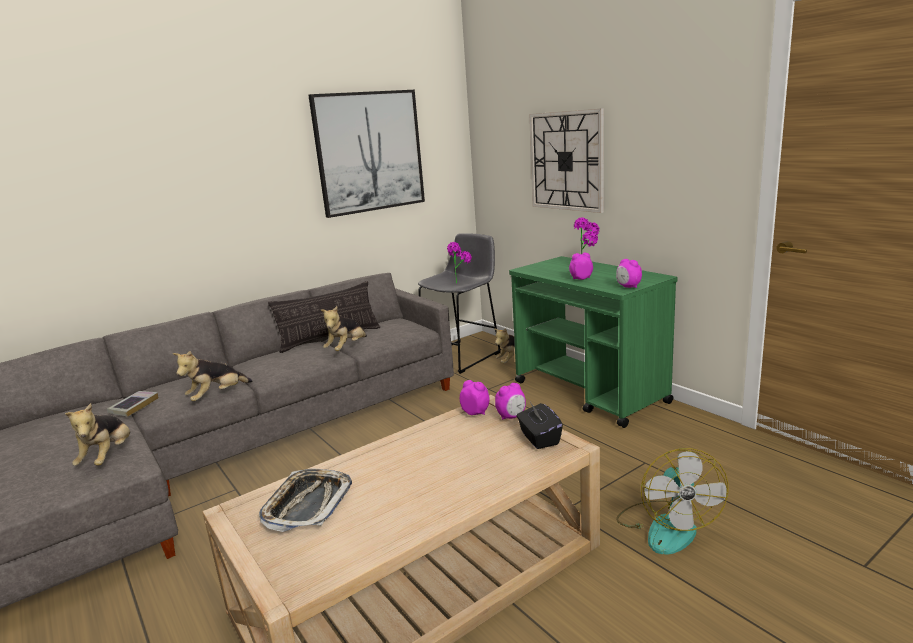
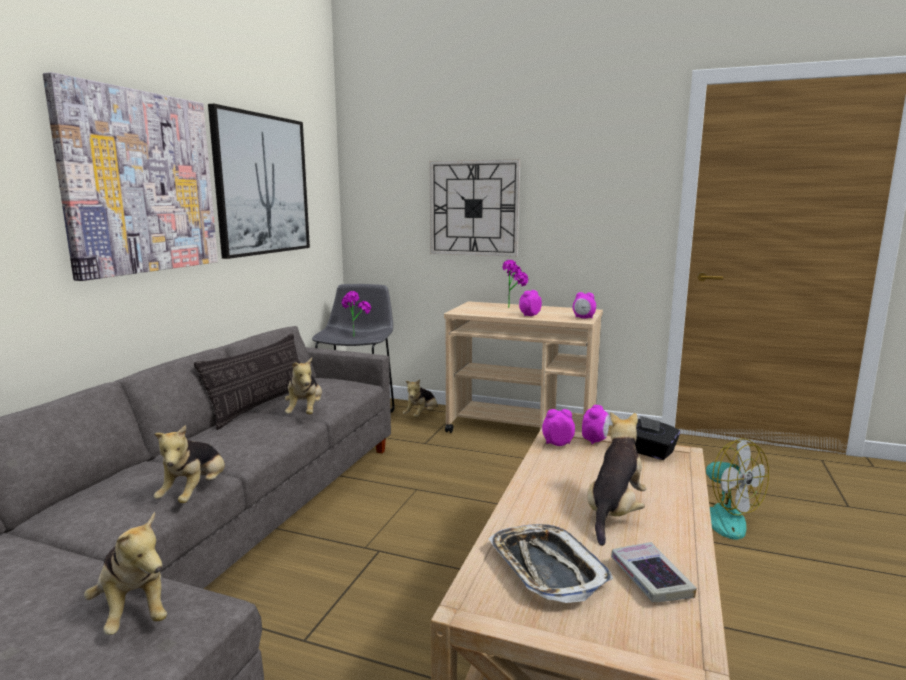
camera: 35 degrees left, 5 degrees down
(134, 406) = (69, 534): book -> book (650, 578)
(246, 167) = (140, 183): none -> picture
(419, 481) = (614, 512): none -> plush toy
(590, 392) = (522, 429): green cart -> beige cart

